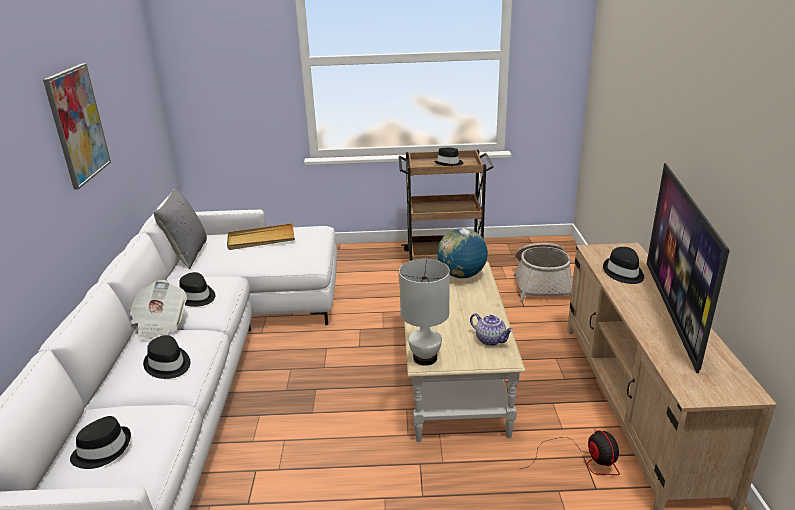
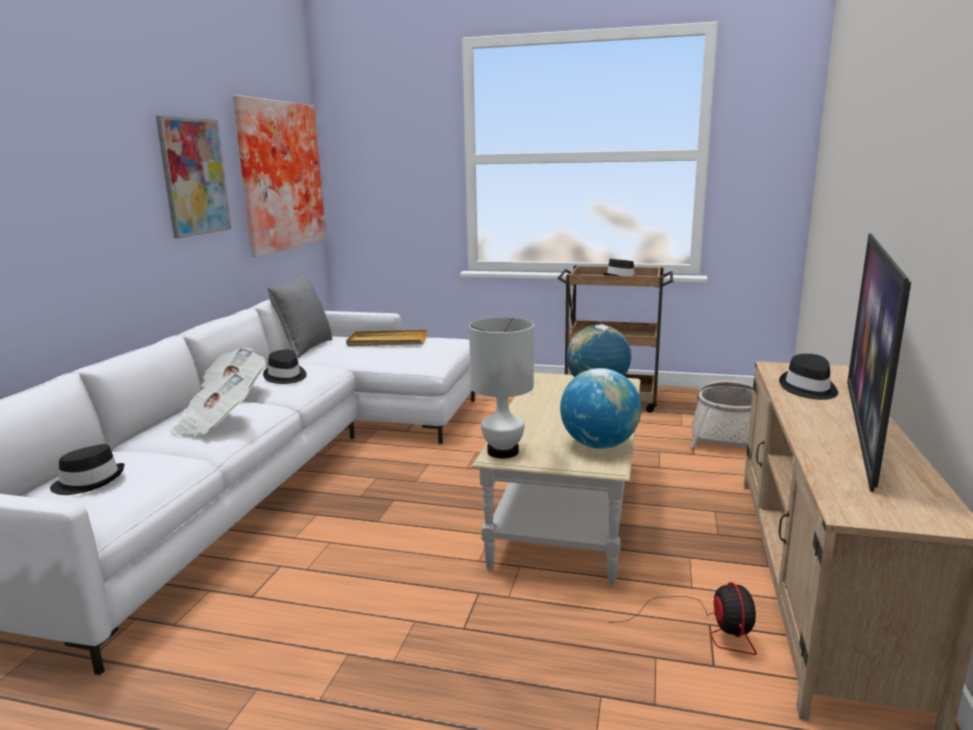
camera: 15 degrees right, 10 degrees down
(132, 95) = (278, 176): none -> picture
(168, 365) = (212, 424): black hat -> newspaper
(491, 340) = (599, 445): teapot -> globe

